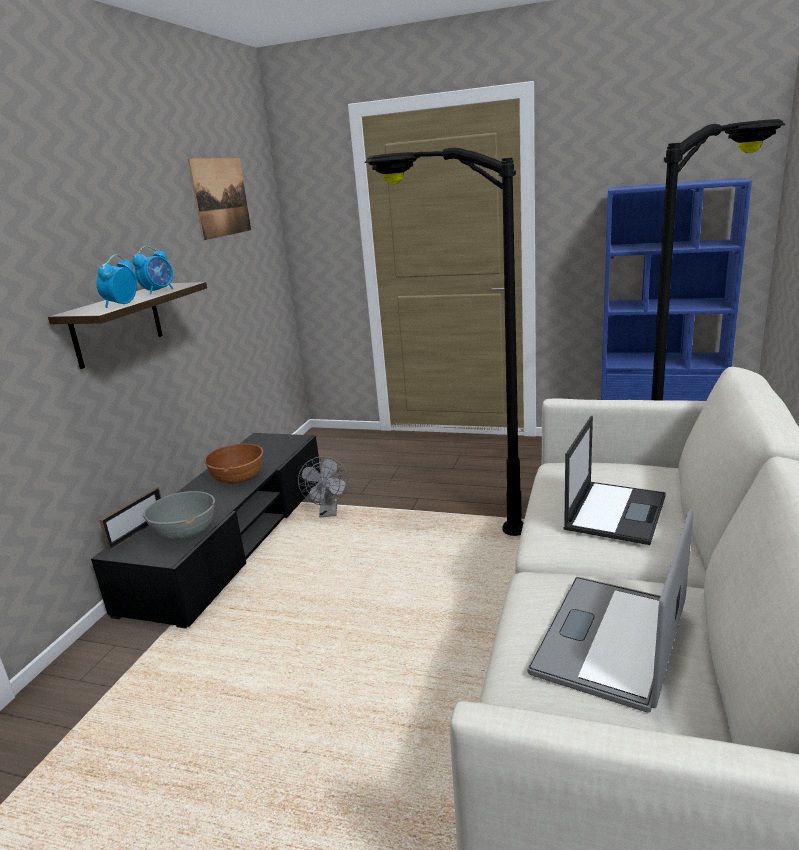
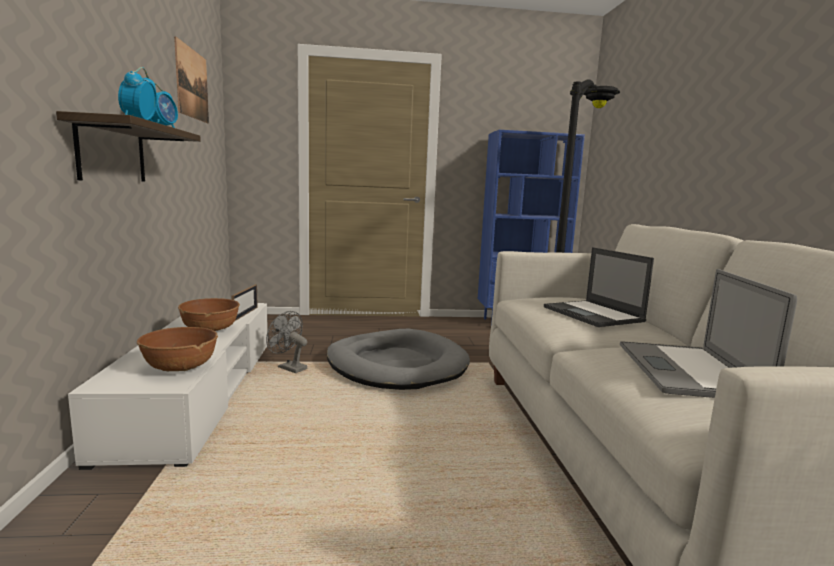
camera: 25 degrees left, 10 degrees down
(138, 532) = (118, 369): picture frame -> picture frame (245, 314)
(185, 533) = (180, 367): grey bowl -> brown bowl
(232, 539) = (199, 392): black tv stand -> white tv stand
(329, 513) = (288, 367): grey fan -> grey fan turned 150 degrees clockwise
(445, 518) = (396, 365): black floor lamp -> grey dog bed
(615, 511) = (593, 314): laptop -> laptop turned 150 degrees clockwise

